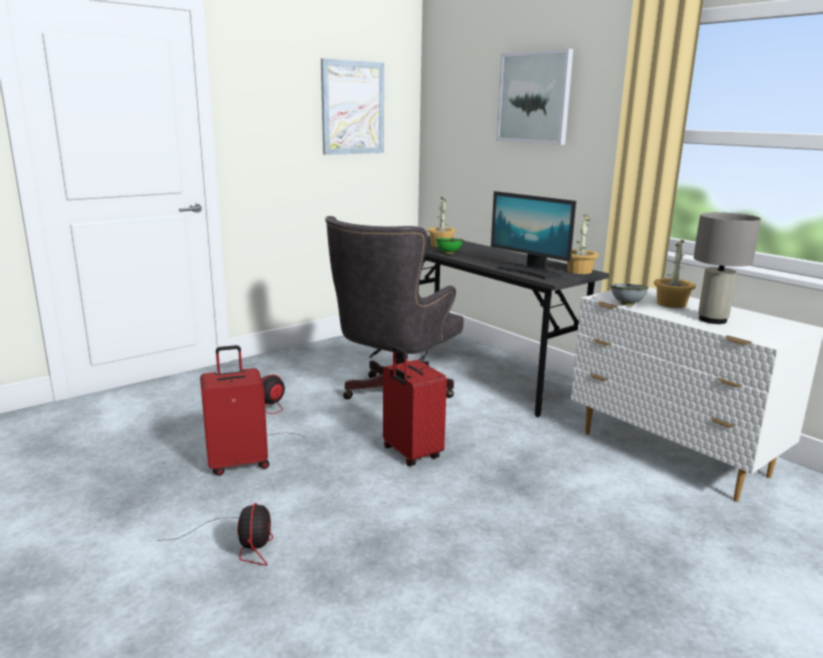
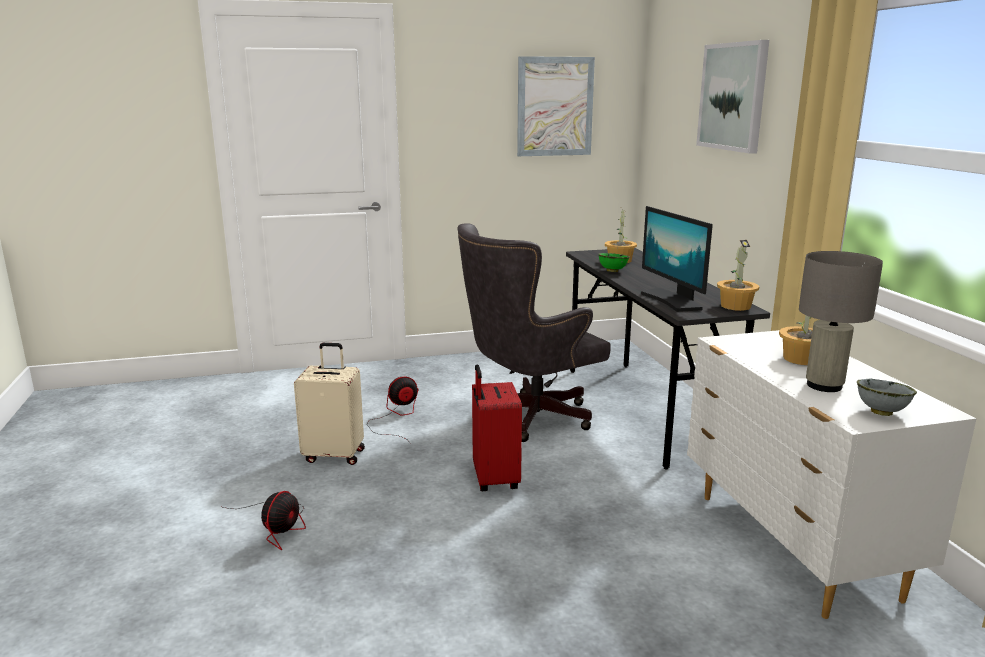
camera: 25 degrees right, 0 degrees up
(238, 463) = (335, 455): red suitcase -> beige suitcase
(626, 304) = (739, 353): grey bowl -> grey bowl (880, 412)

